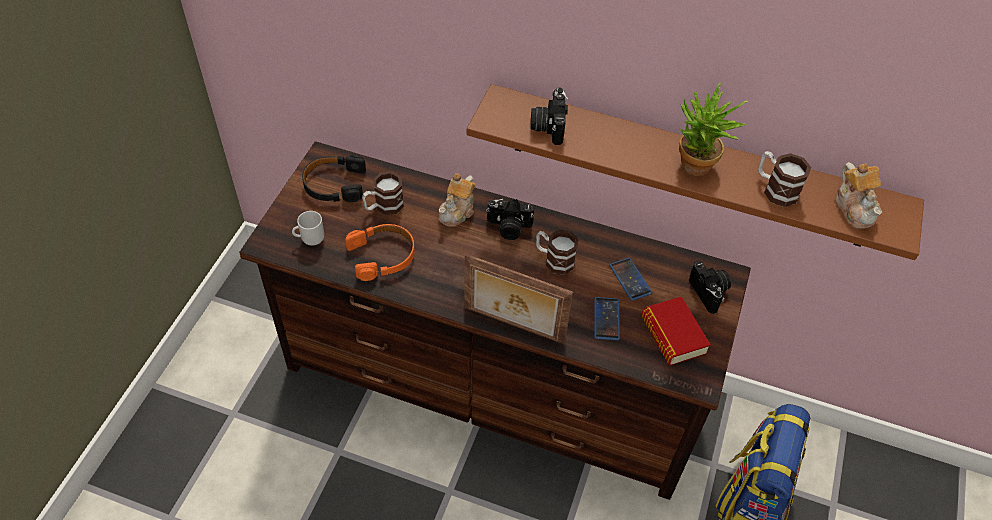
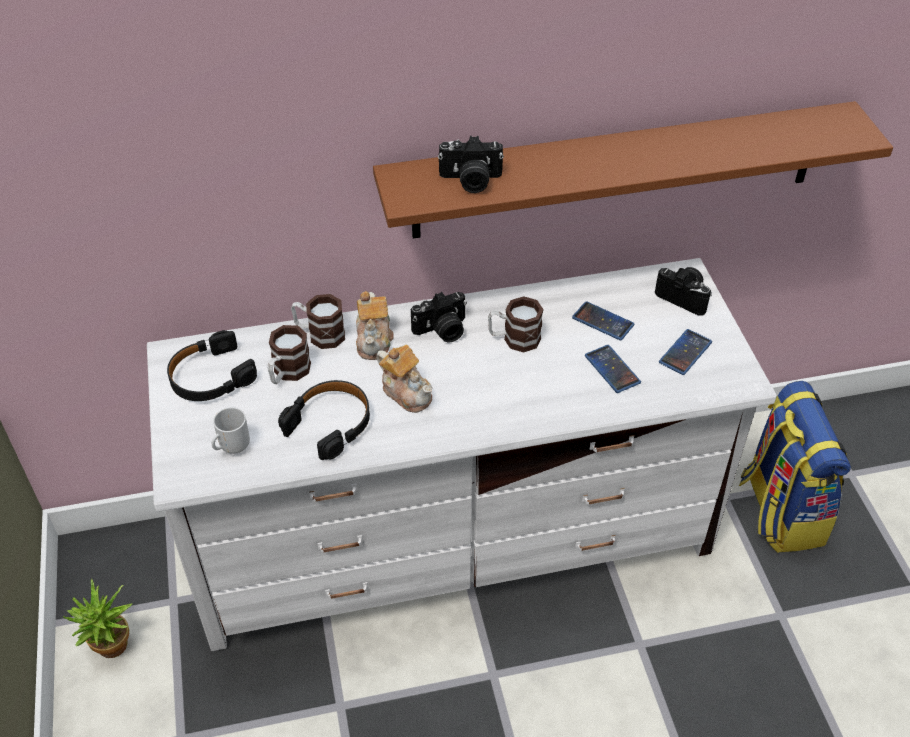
camera: 30 degrees left, 5 degrees down
(382, 256) = (330, 424): orange headphones -> black headphones
(492, 386) = (457, 542): brown dresser -> white dresser
(513, 326) = (528, 423): picture frame -> none
(548, 126) = (470, 181): camera -> camera turned 60 degrees counterclockwise
(673, 335) = (685, 352): book -> phone
(694, 169) = (645, 160): potted plant -> potted plant (113, 651)
(775, 189) = (730, 145): mug -> mug (319, 334)
(854, 208) = (809, 132): teapot -> teapot (407, 392)

